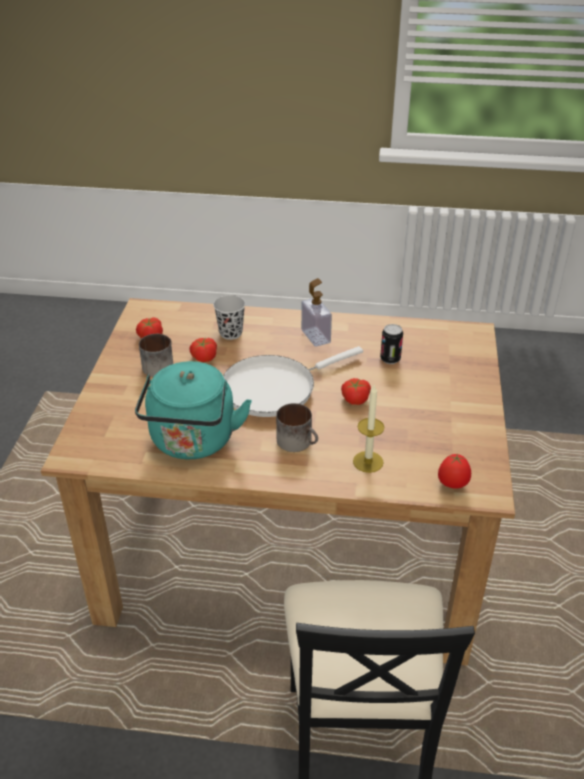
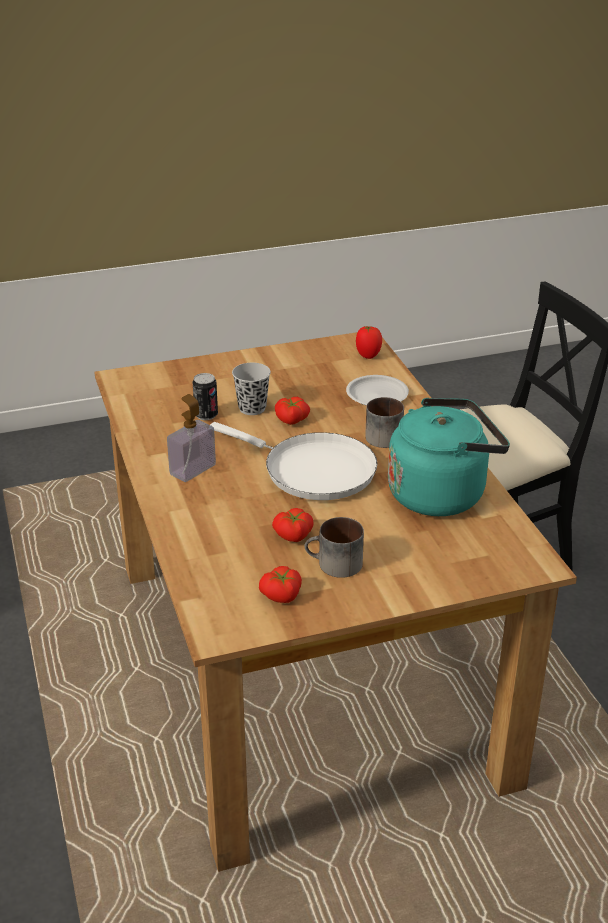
camera: 115 degrees left, 5 degrees down
(231, 333) = (227, 532): black cup -> black cup (252, 408)
(368, 462) = (376, 395): candle -> white plate

